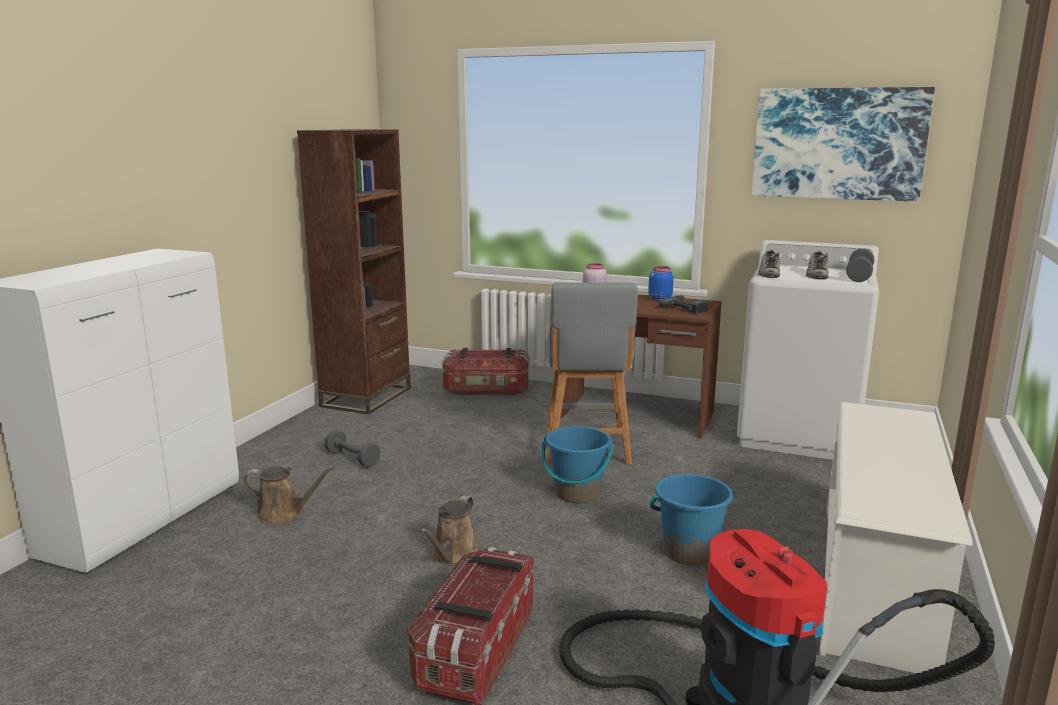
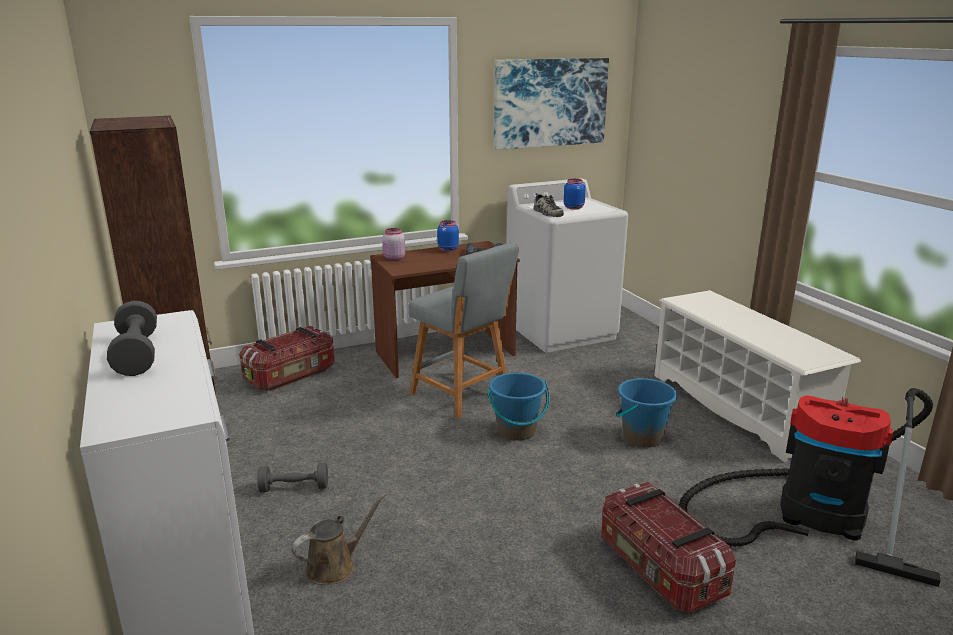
camera: 45 degrees left, 5 degrees up
(453, 555) = (528, 519): brown watering can -> none
(816, 274) = (573, 207): shoe -> blue jar
(859, 276) = (598, 204): grey dumbbell -> grey dumbbell (137, 355)

